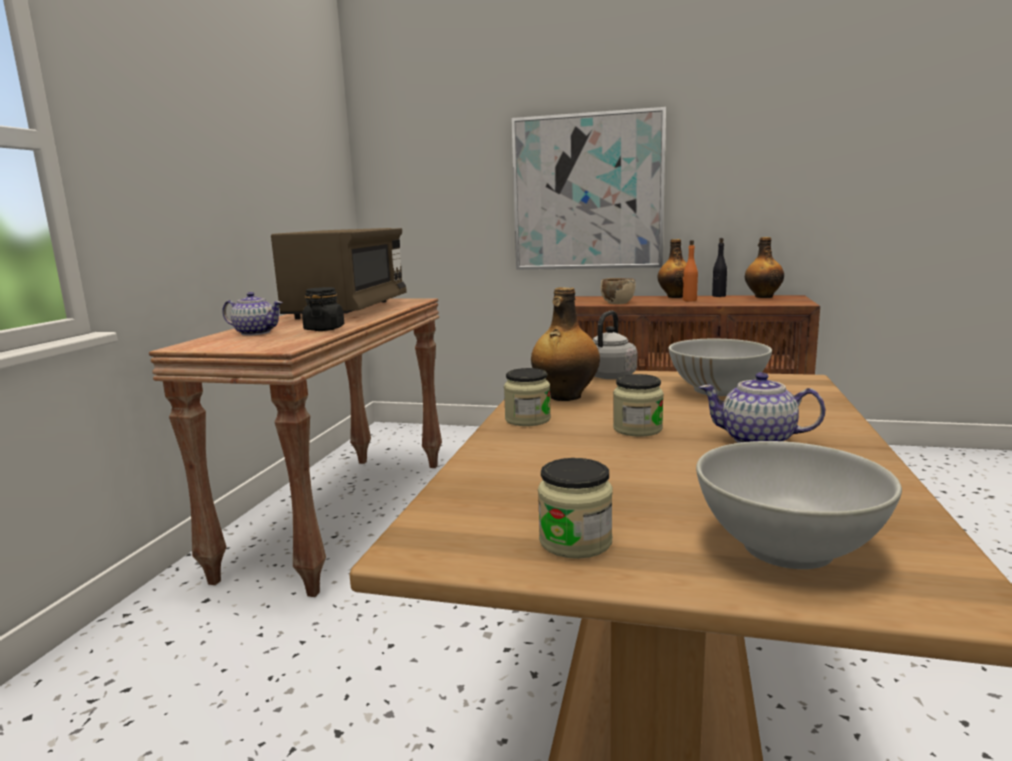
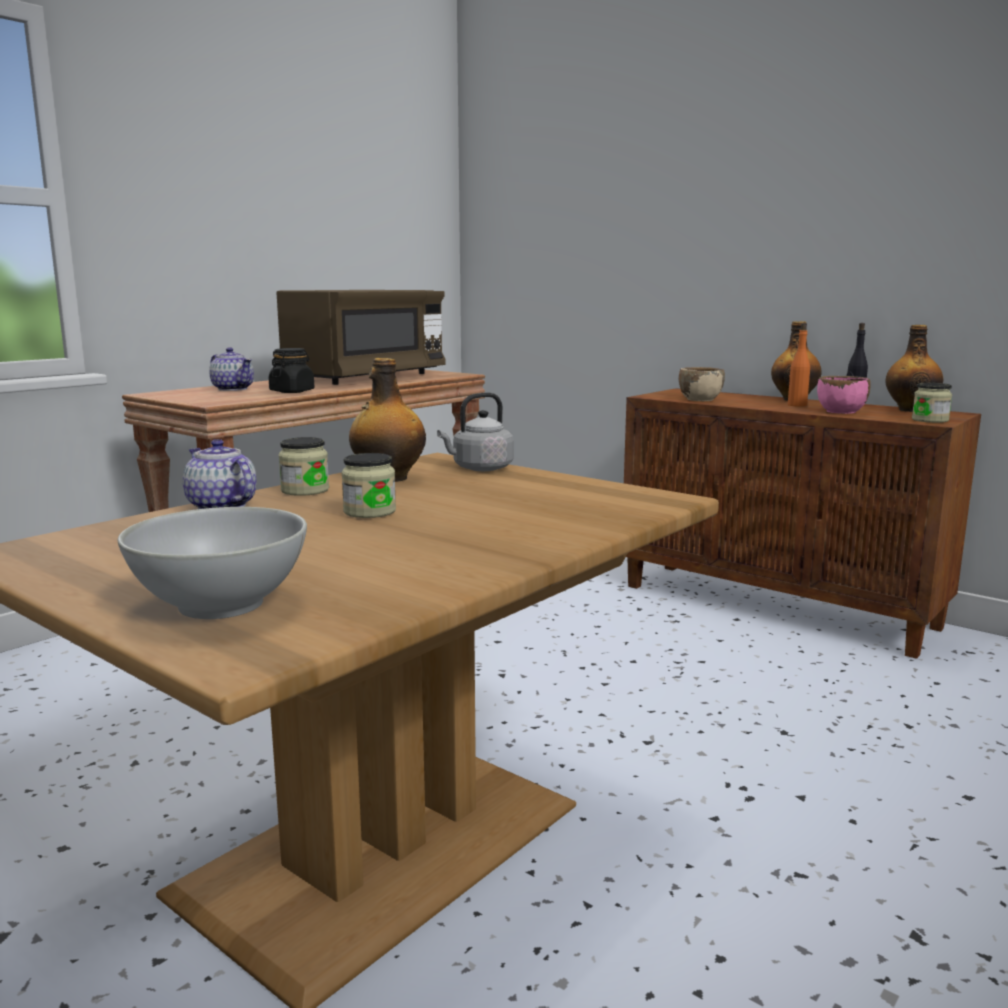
camera: 25 degrees right, 0 degrees up
(575, 541) = (99, 569): jar -> jar (930, 420)
(587, 192) = (703, 255): picture -> none
(717, 390) = (547, 494): white bowl -> none
(729, 302) = (841, 412): none -> pink bowl
(758, 440) = (445, 537): teapot -> teapot (221, 507)

